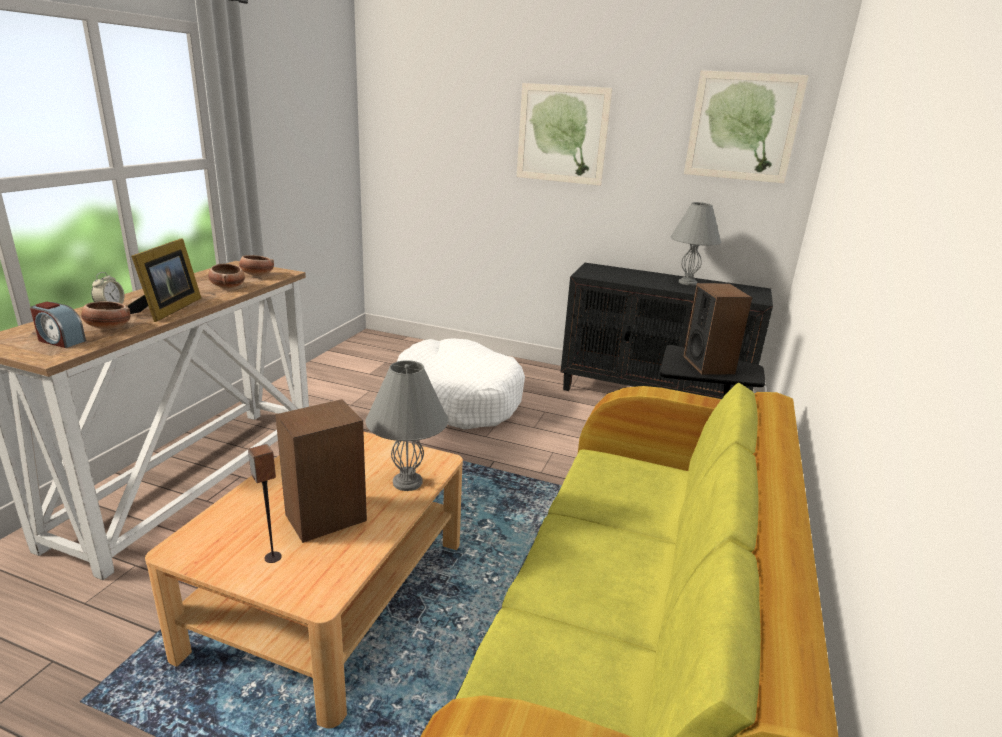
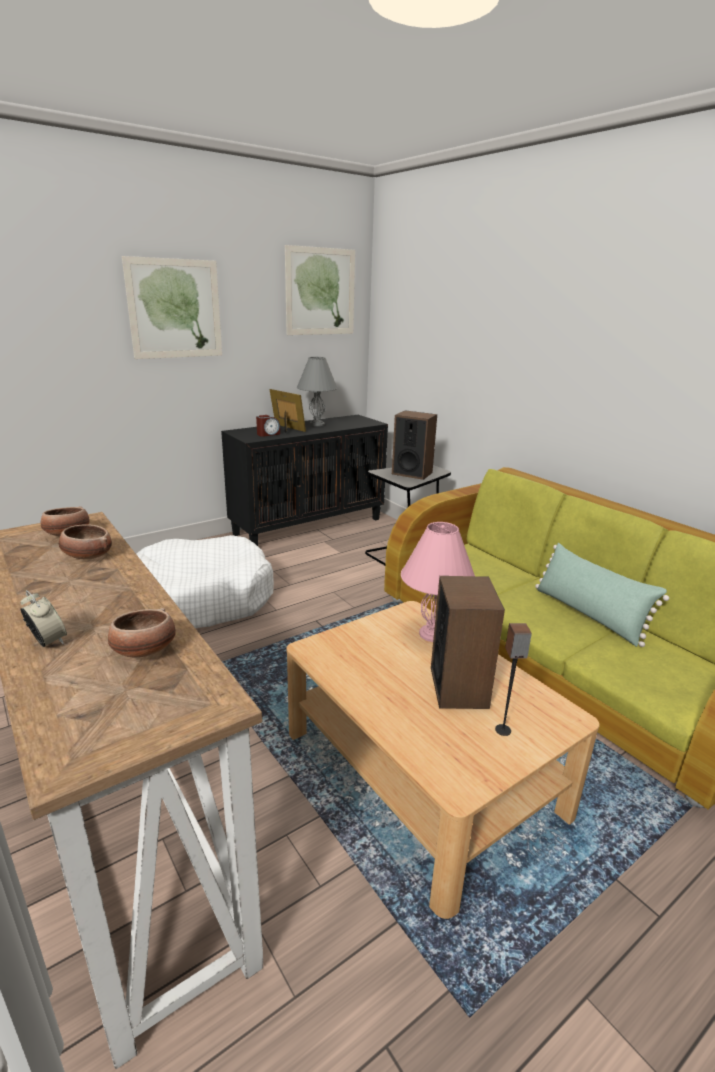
camera: 55 degrees left, 0 degrees up
(60, 341) = (154, 693): alarm clock -> alarm clock (268, 434)
(168, 309) = (124, 603): picture frame -> picture frame (287, 429)
(406, 482) = (432, 634): grey table lamp -> pink table lamp
(633, 606) = (588, 614): none -> green pillow

